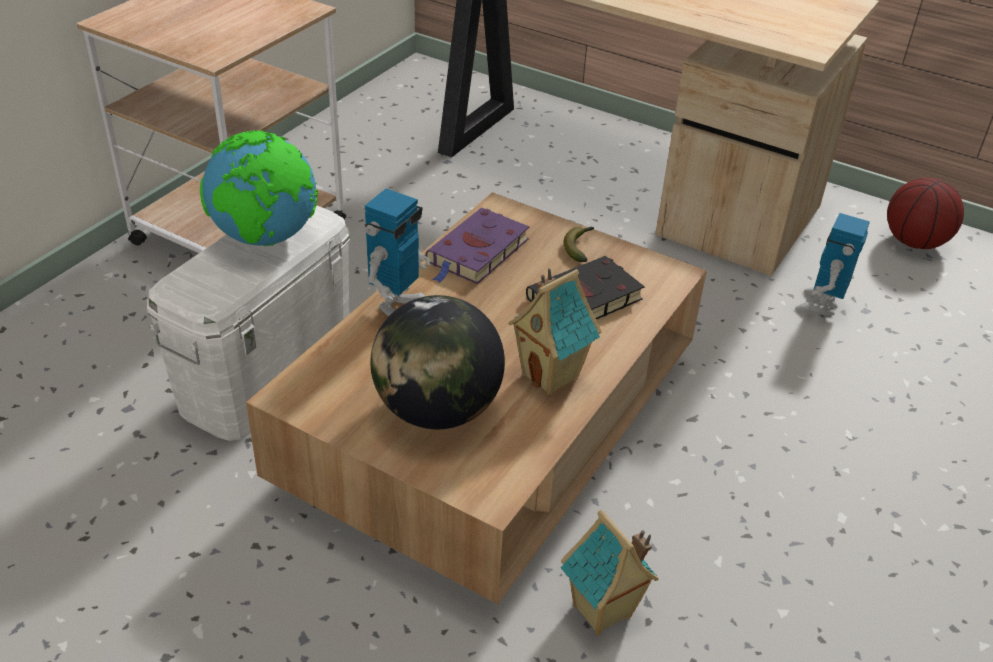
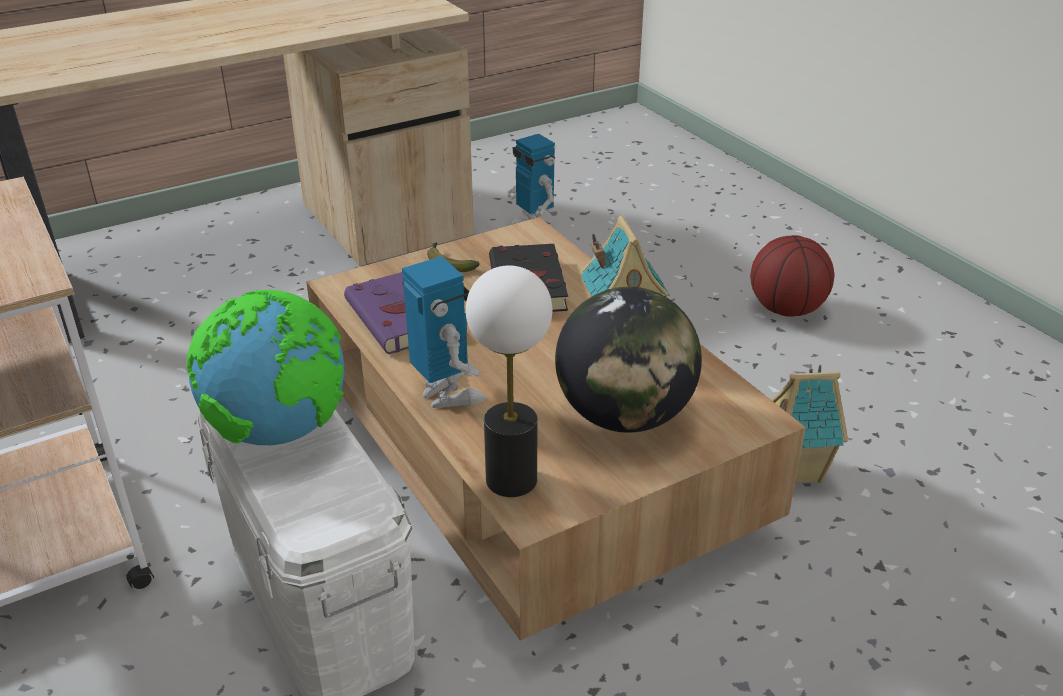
camera: 60 degrees left, 5 degrees down
(318, 373) = (512, 480): none -> table lamp
(915, 242) = (497, 161): basketball -> basketball (786, 309)

